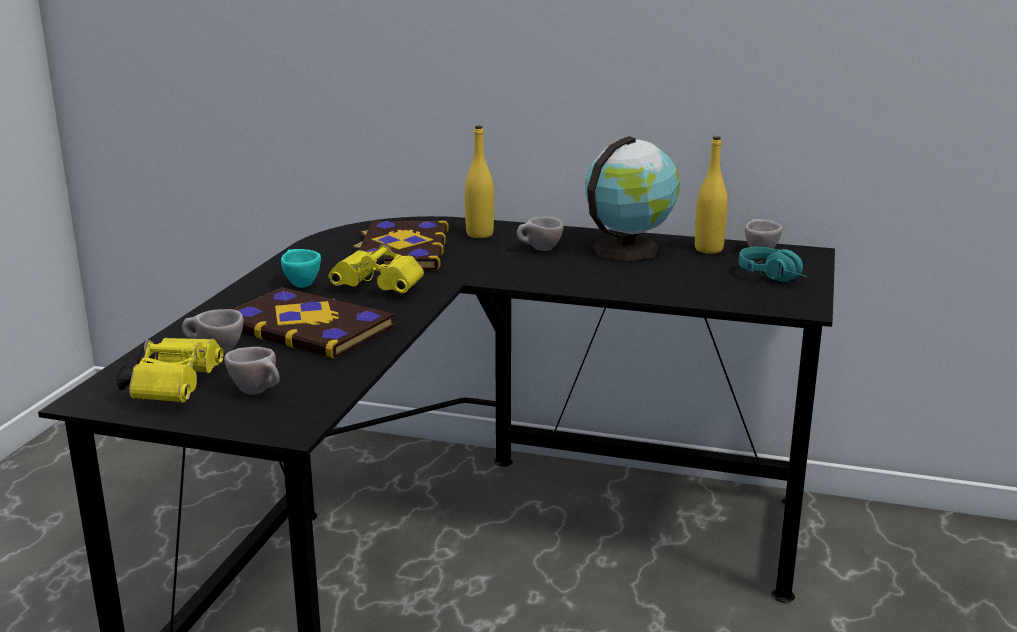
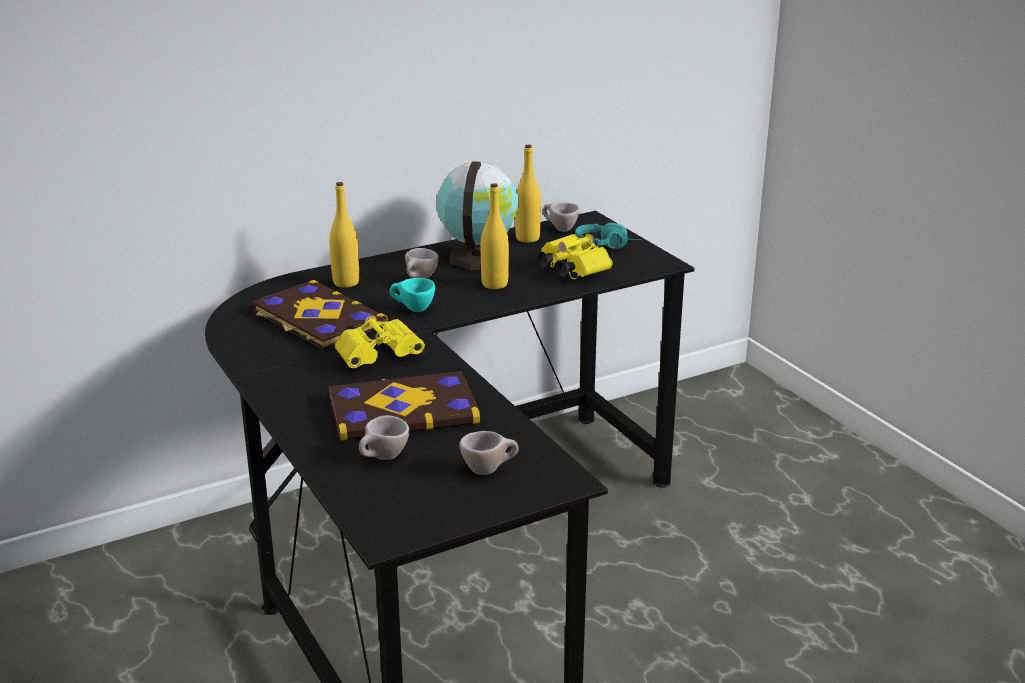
camera: 45 degrees left, 5 degrees up
(175, 387) = (424, 497): yellow binoculars -> yellow binoculars (571, 269)
(299, 284) = (308, 380): turquoise cup -> turquoise cup (413, 310)
(594, 272) = (494, 284): none -> yellow bottle

